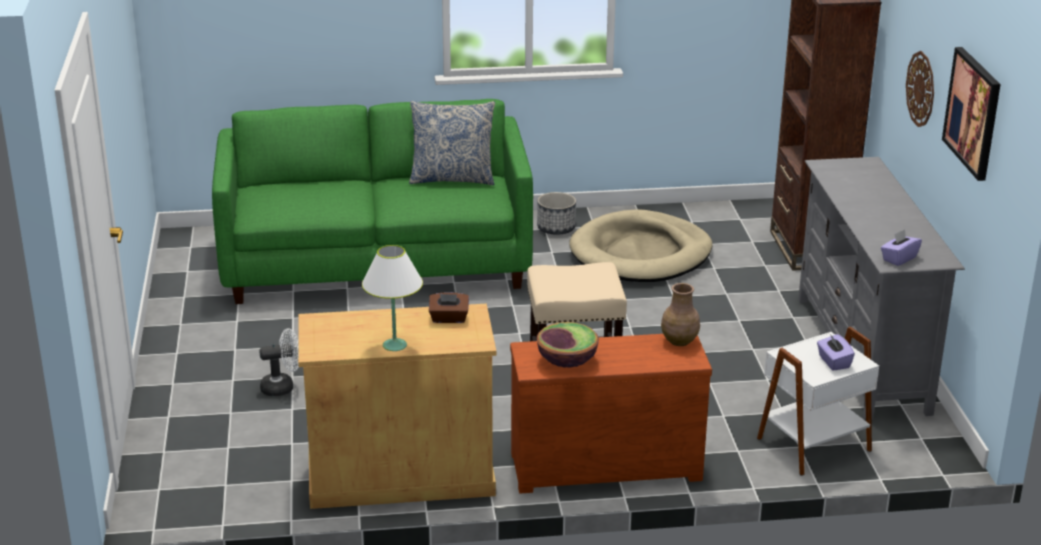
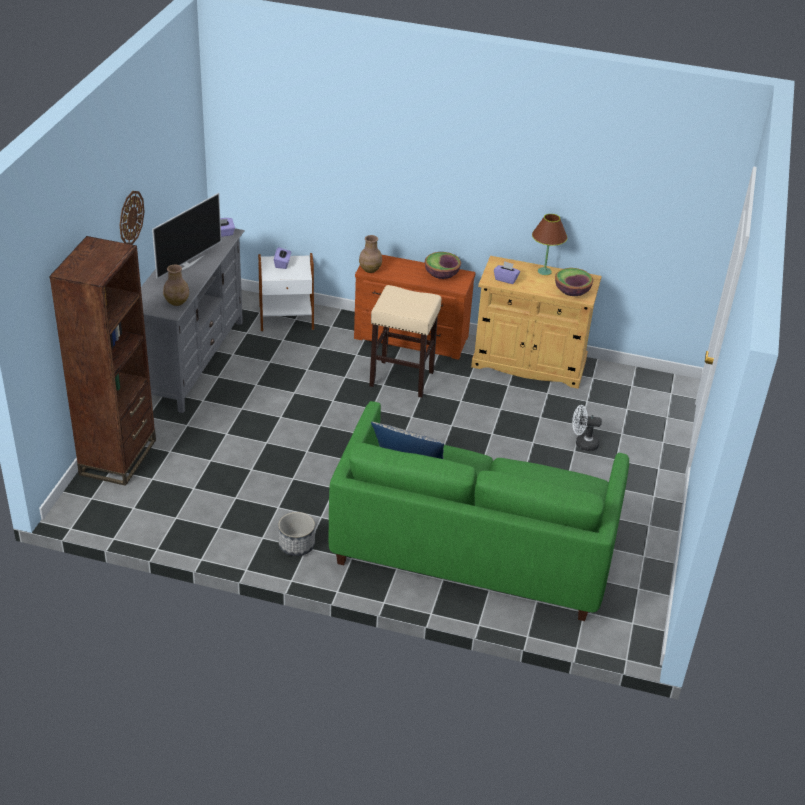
camera: 160 degrees left, 10 degrees up
(338, 324) = (572, 292): none -> bowl
(395, 345) = (544, 271): white table lamp -> brown table lamp
(449, 319) = (506, 279): brown tissue box -> purple tissue box
(640, 253) = (252, 492): beige dog bed -> none
(832, 174) = (177, 302): none -> brown vase
(882, 212) = (187, 265): none -> television
(973, 112) = (168, 155): picture -> none

